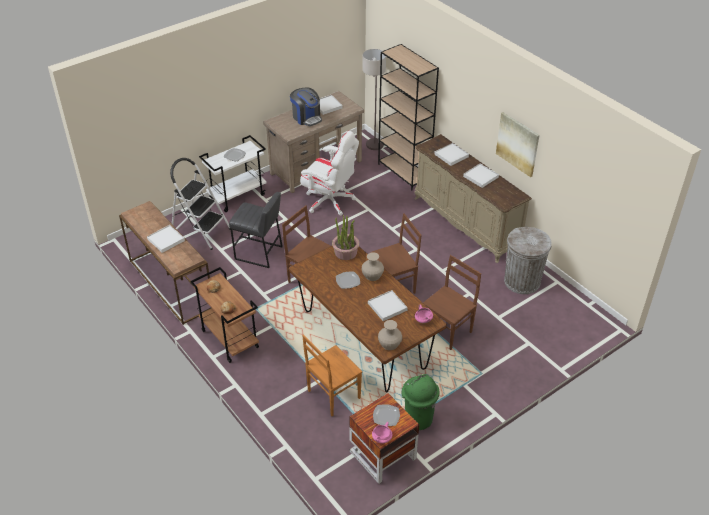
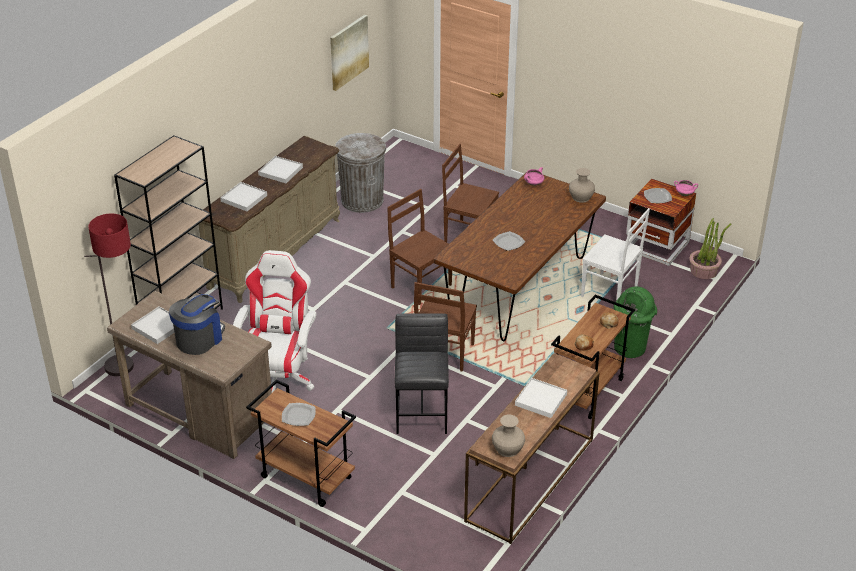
camera: 110 degrees left, 5 degrees down
(199, 231) = (406, 491): step ladder -> none
(237, 196) = (305, 477): white cart -> brown cart
(332, 395) = (611, 292): brown chair -> white chair
(345, 252) = (462, 254): potted plant -> potted plant (704, 271)
(372, 275) = (488, 227): beige vase -> beige vase (508, 449)
(373, 148) = (128, 366): grey floor lamp -> red floor lamp
(387, 307) = (530, 208): white tray -> none
(418, 419) = (599, 233): green trash can -> green trash can (630, 348)
(518, 144) = (274, 101): picture -> picture (348, 52)

